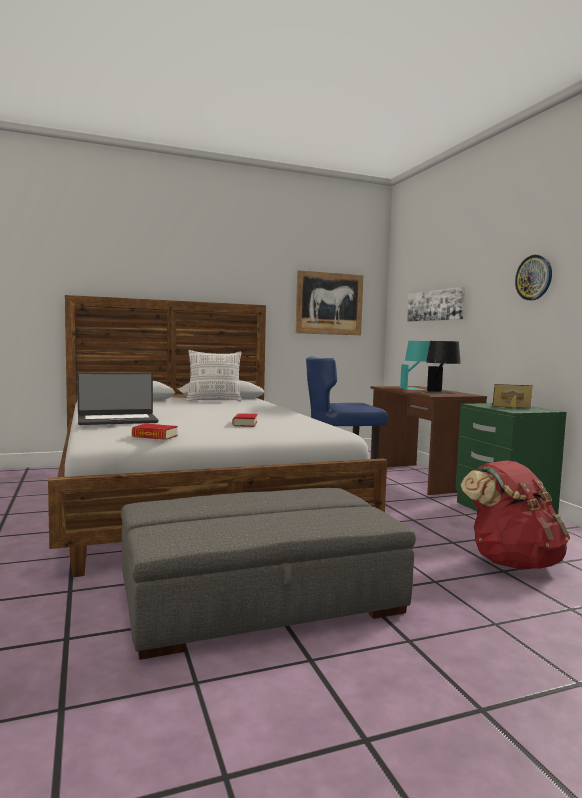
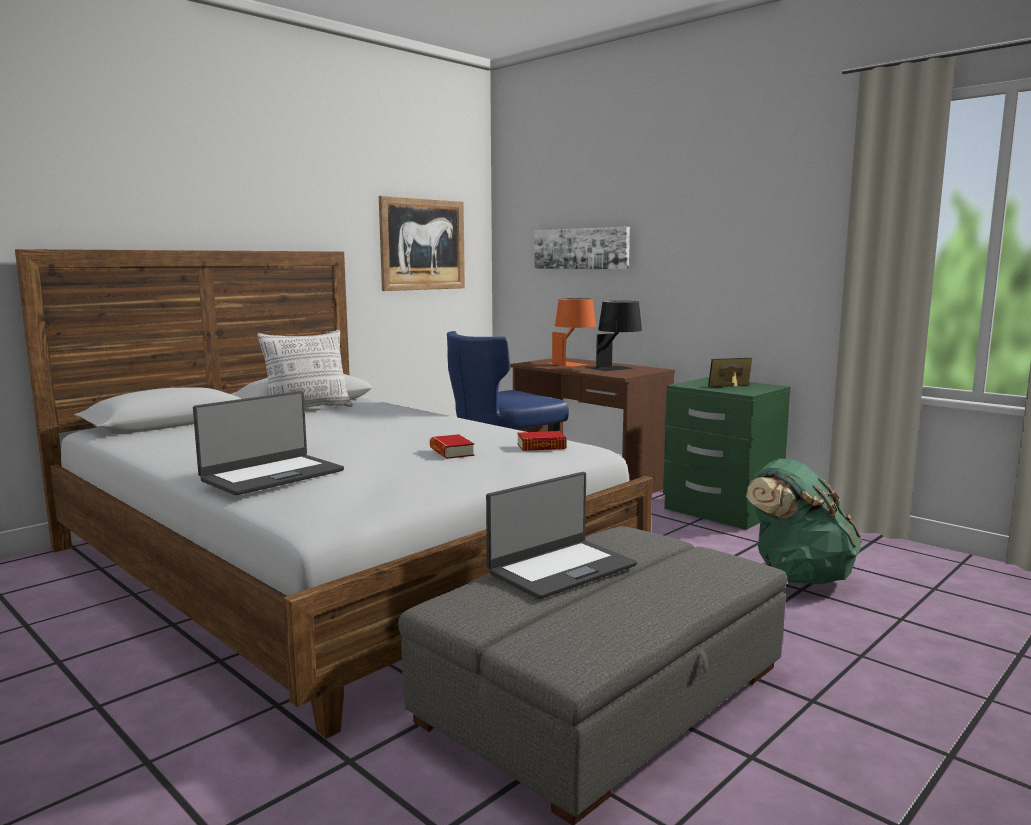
camera: 25 degrees left, 5 degrees up
(154, 436) = (389, 498): book -> book (541, 446)
(245, 499) = (561, 568): none -> laptop
(416, 388) = (572, 363): turquoise table lamp -> orange table lamp
(512, 562) = (797, 576): red backpack -> green backpack
(534, 277) = (737, 222): wall clock -> none

